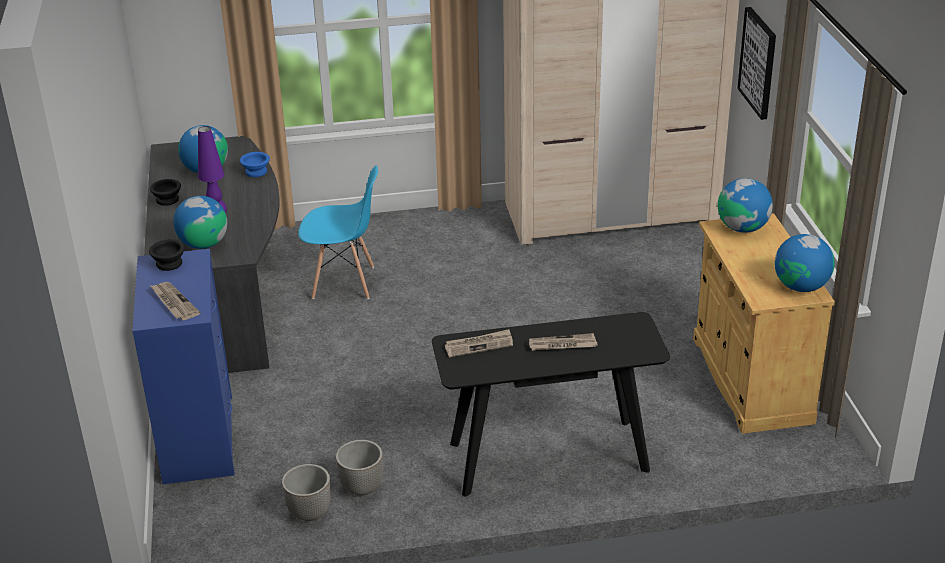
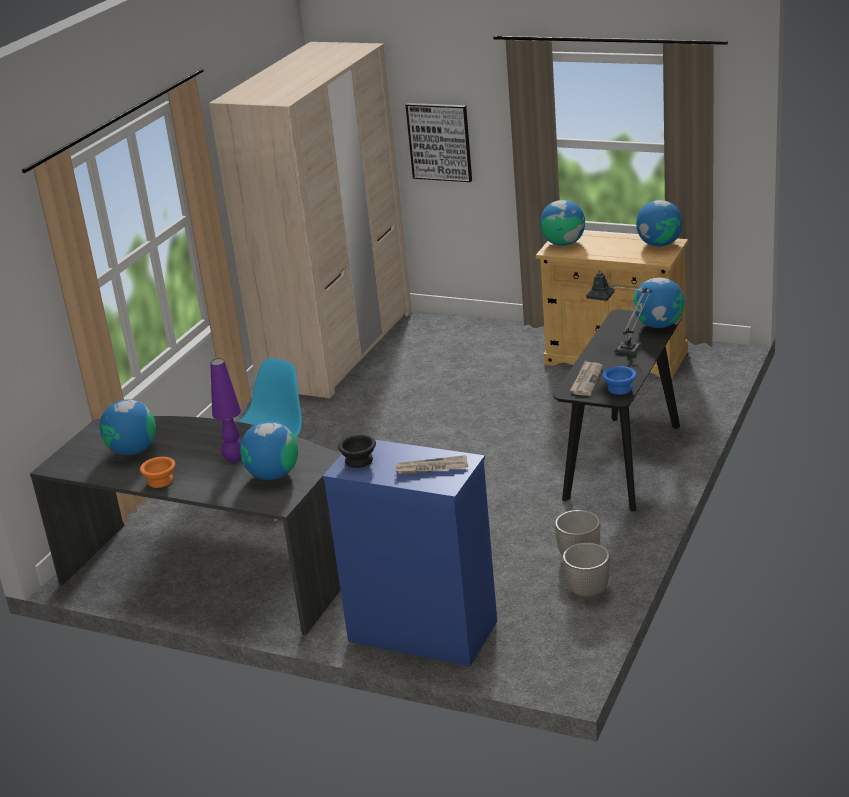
camera: 55 degrees left, 5 degrees down
(166, 200) = (159, 481): black bowl -> orange bowl
(257, 172) = (177, 424): blue bowl -> blue bowl (620, 388)
(562, 345) = (621, 349): newspaper -> table lamp
(635, 351) = (659, 325): none -> globe

